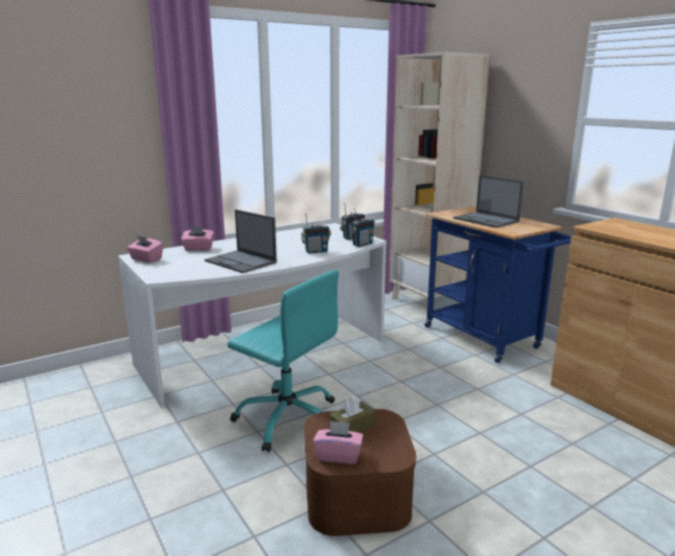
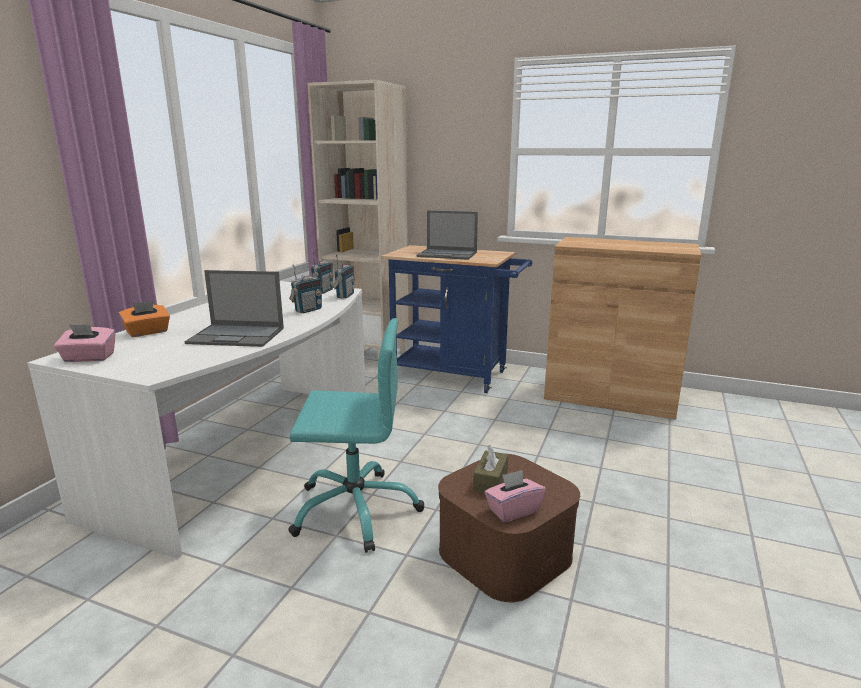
camera: 35 degrees left, 0 degrees up
(198, 248) = (147, 332): pink tissue box -> orange tissue box

